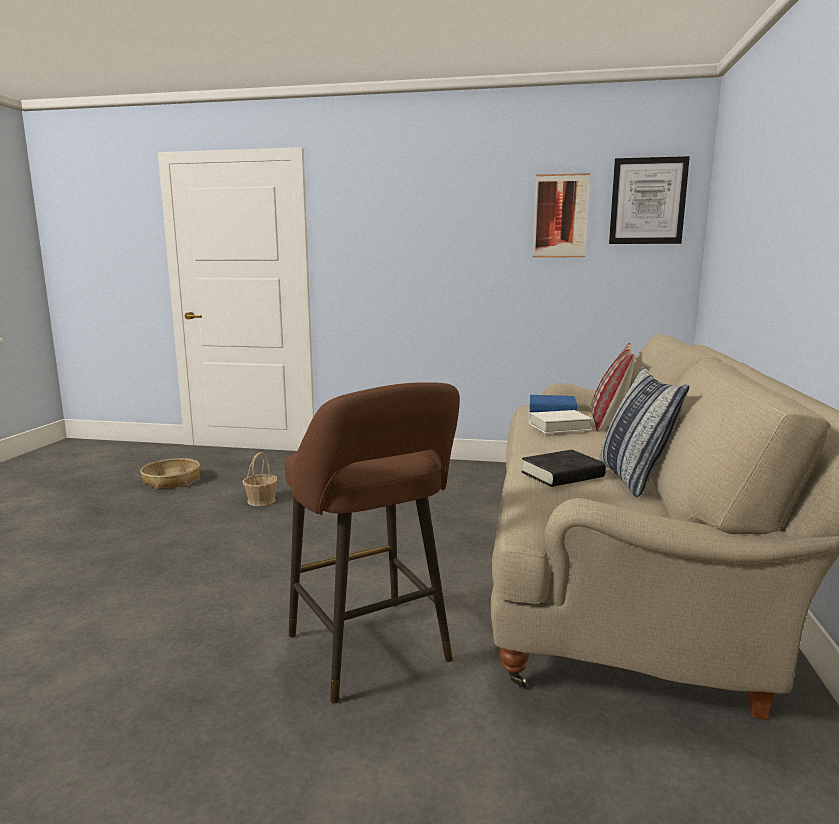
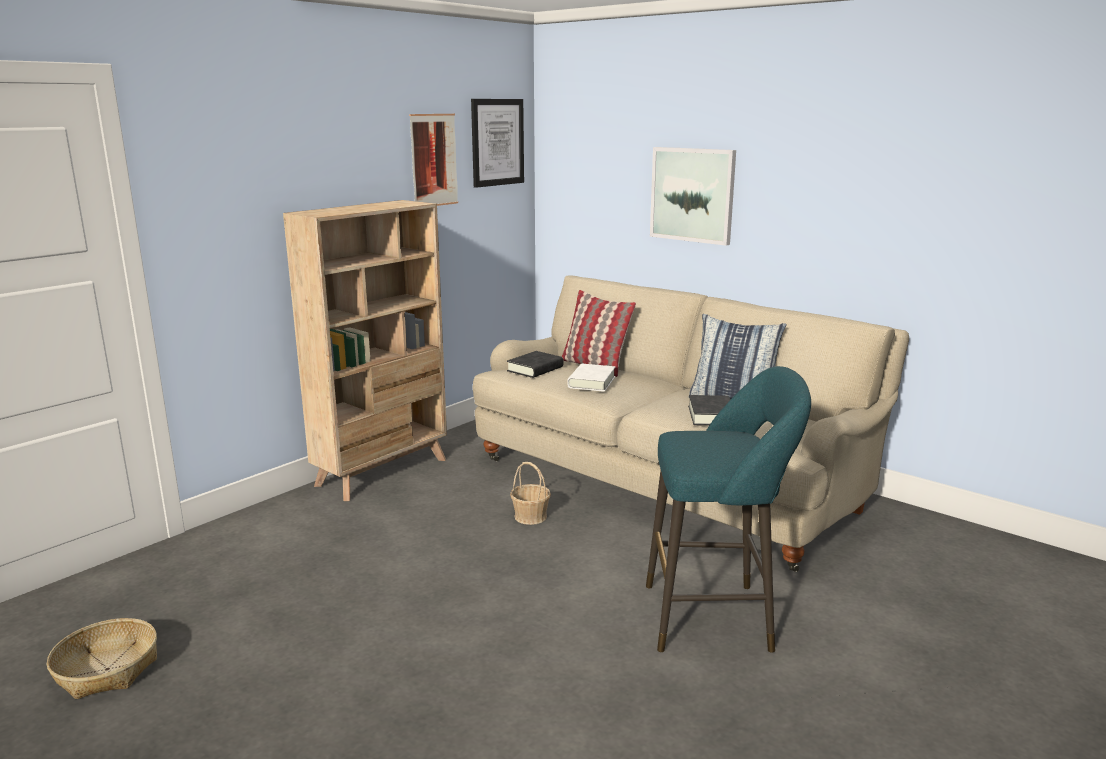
camera: 60 degrees left, 5 degrees up
(261, 500) = (309, 606): basket -> basket (530, 516)
(372, 653) = (715, 617): brown stool -> turquoise stool
(452, 468) = (383, 472): none -> beige bookcase
(552, 409) = (535, 369): blue book -> black book
(771, 237) = (692, 195): none -> picture

